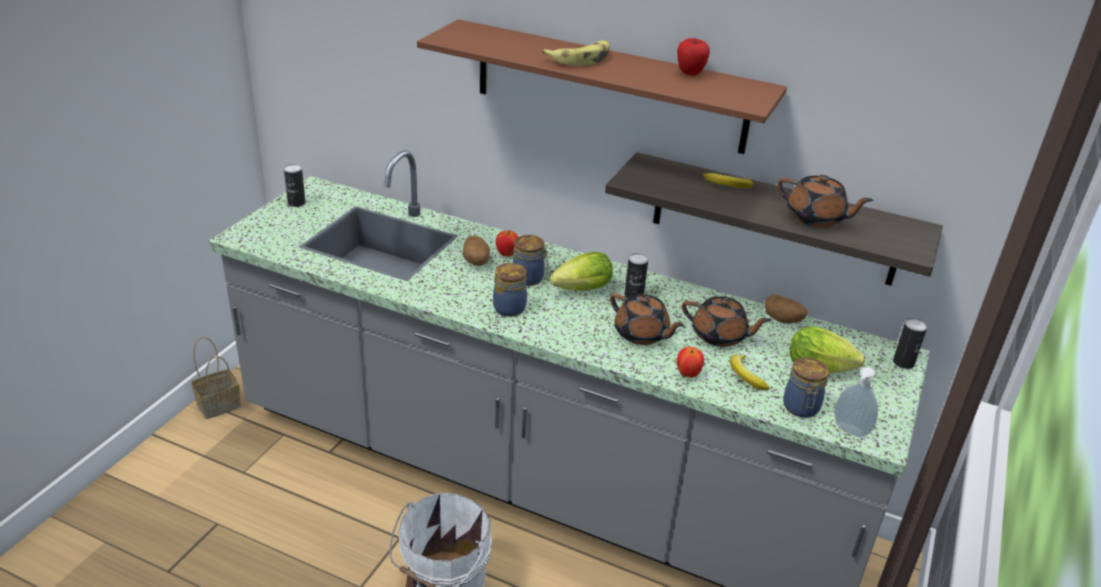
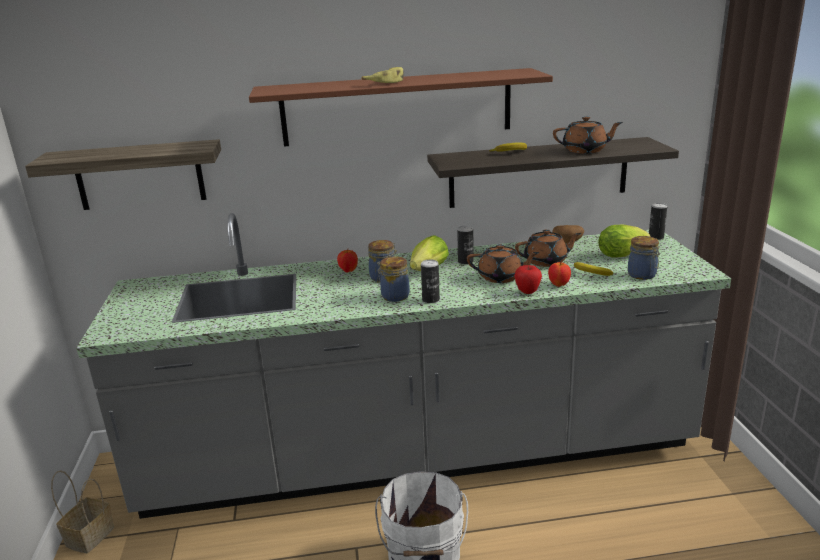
camera: 30 degrees left, 10 degrees down
(296, 203) = (129, 299): can -> can (430, 300)
(343, 79) = (140, 175): none -> shelf
(476, 262) = (332, 282): potato -> none
(690, 73) = (467, 73): apple -> apple (527, 292)
(849, 431) = (682, 275): soap dispenser -> none

